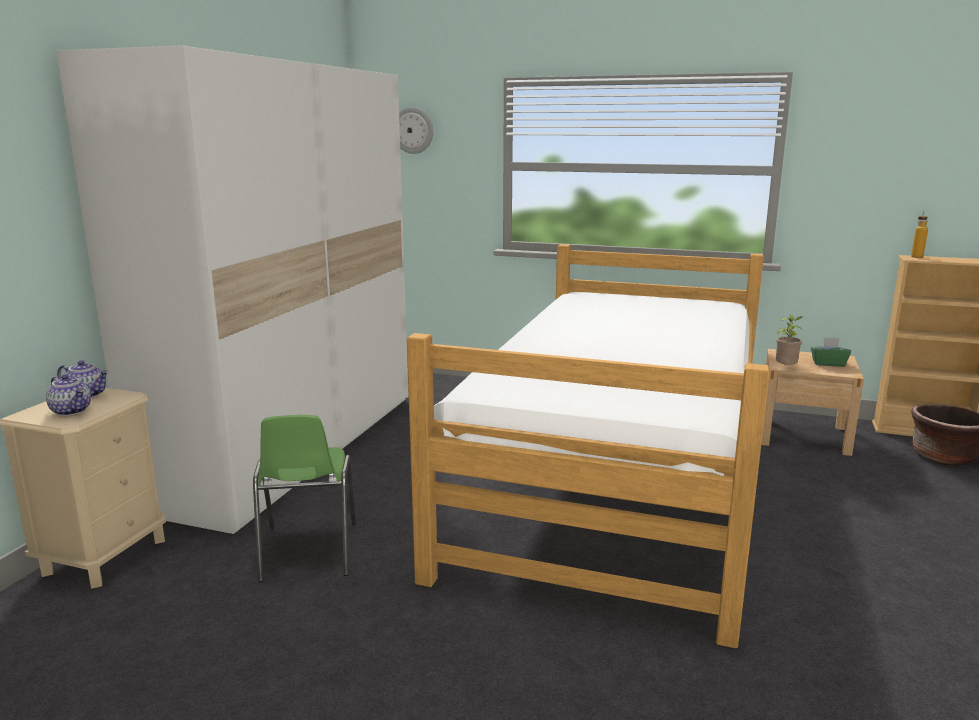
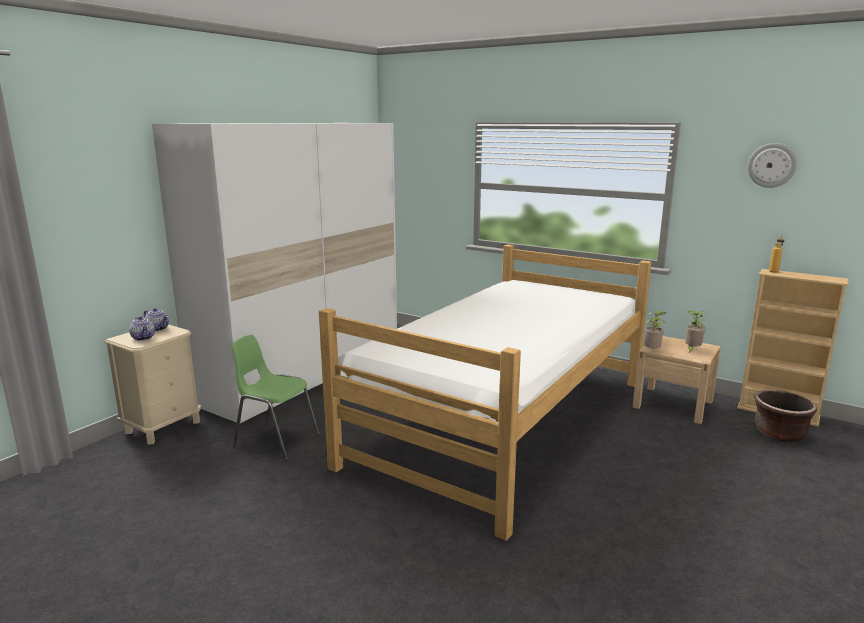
camera: 15 degrees right, 0 degrees up
(307, 552) = (276, 440): green chair -> green chair turned 105 degrees clockwise
(413, 130) = (416, 157): wall clock -> wall clock (772, 165)
(828, 363) = (692, 350): green tissue box -> potted plant

